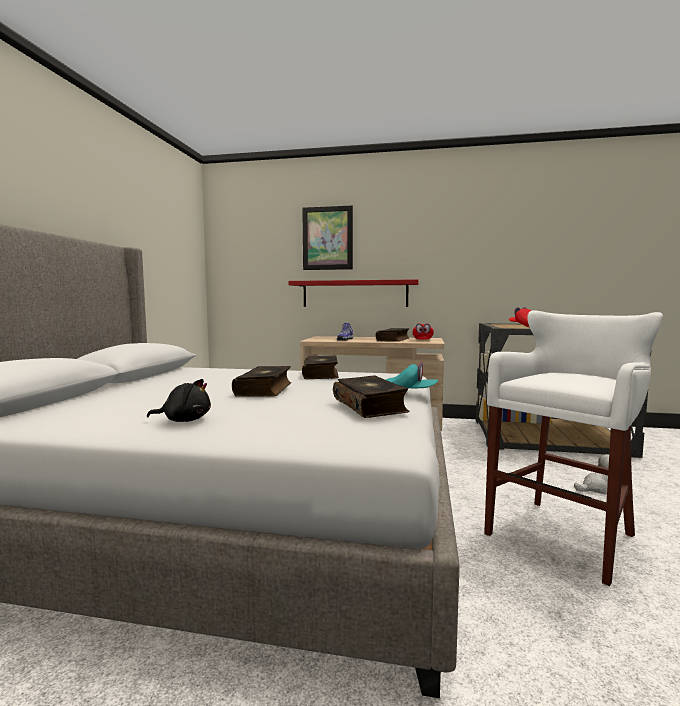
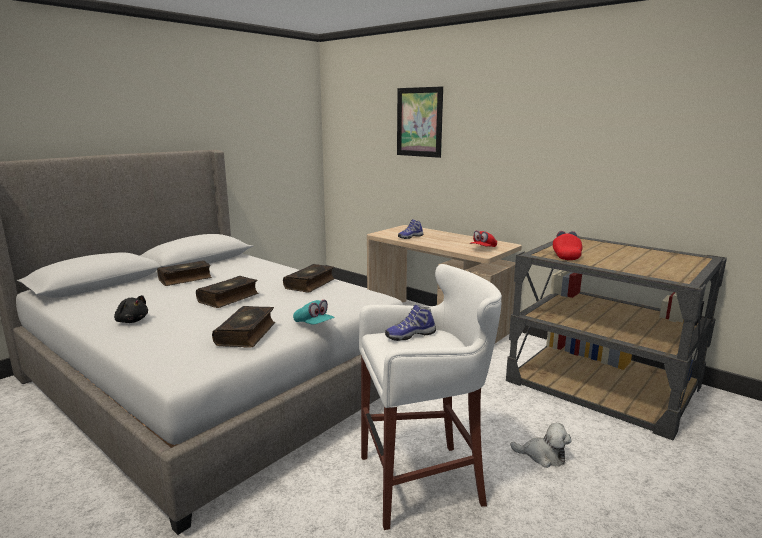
camera: 30 degrees right, 10 degrees up
(354, 293) = (442, 184): red shelf -> none
(393, 340) = (456, 243): book -> book (185, 279)
(546, 375) = (410, 335): none -> shoe

